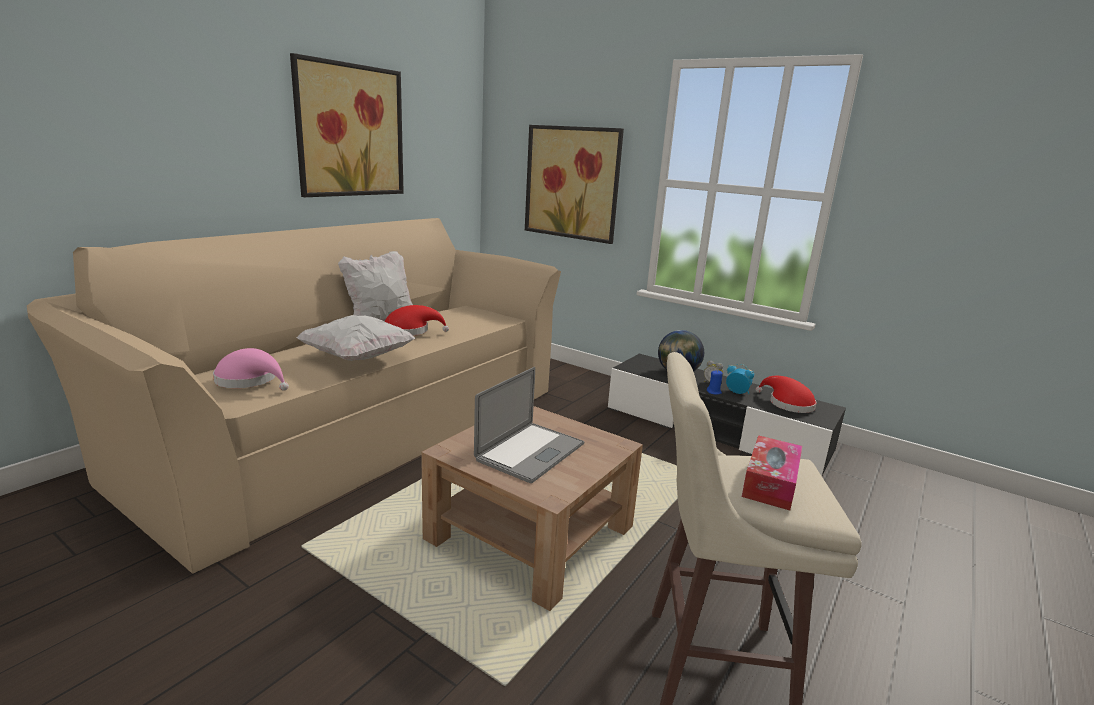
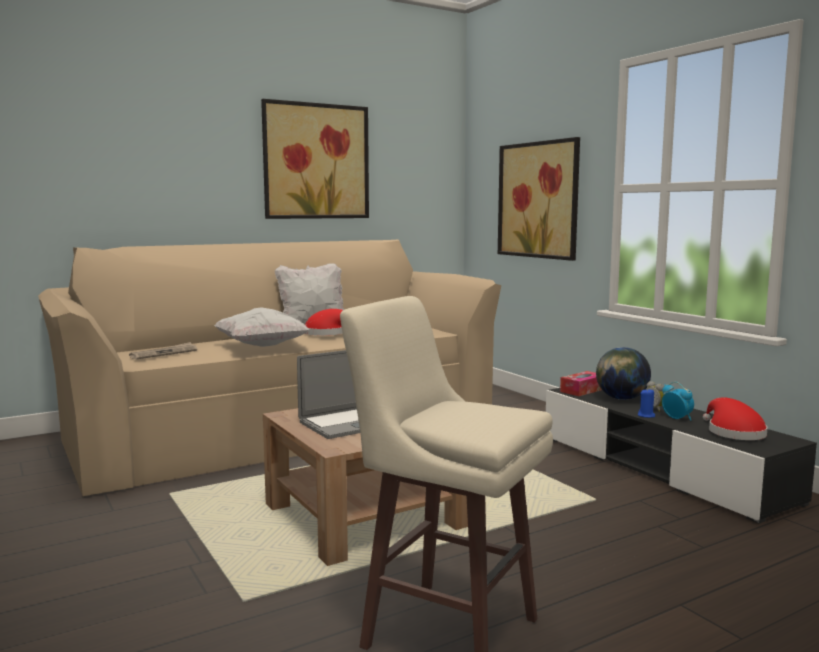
camera: 25 degrees right, 10 degrees down
(250, 380) = (164, 353): pink hat -> newspaper
(770, 483) = (465, 414): tissue box -> tissue box (582, 390)

